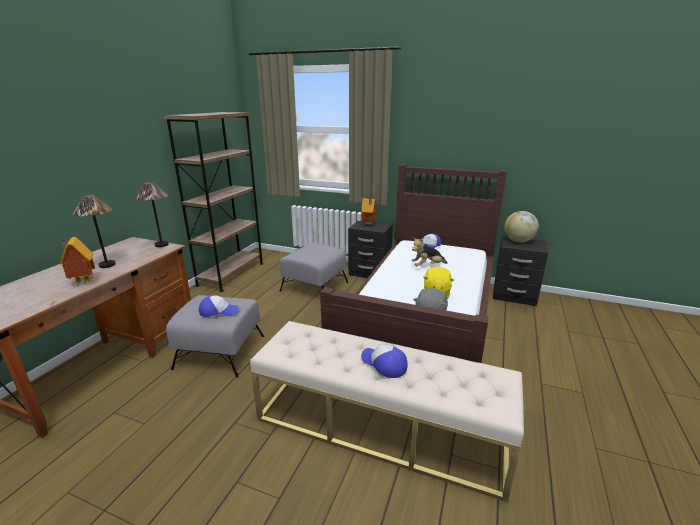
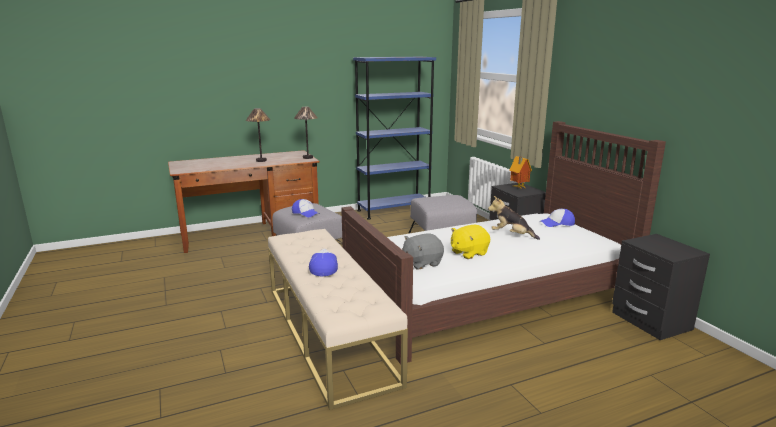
camera: 45 degrees right, 5 degrees down
(82, 282) = (235, 165): toy house -> none
(231, 274) = (394, 210): brown bookcase -> blue bookcase
(518, 241) = (663, 243): globe -> none

